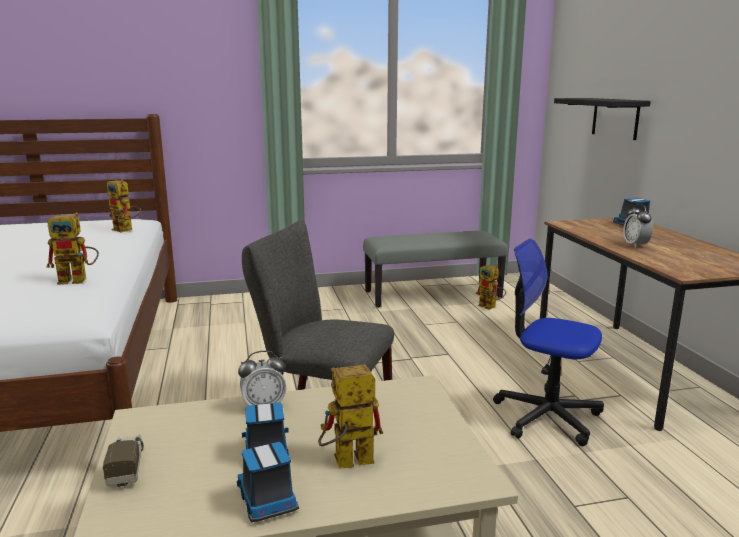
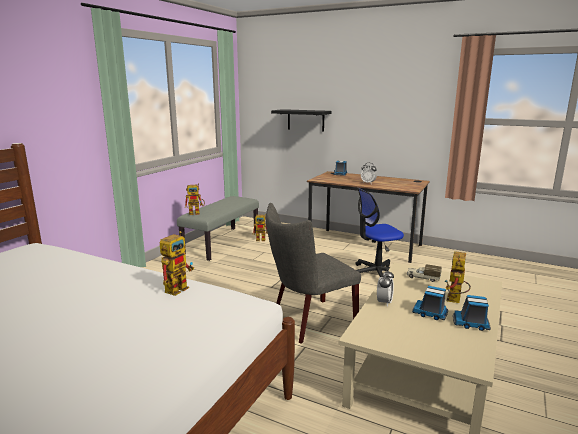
camera: 50 degrees left, 0 degrees up
(126, 230) = (66, 253): toy robot -> toy robot (197, 213)
(126, 468) = (413, 349): toy truck -> toy truck (423, 278)

